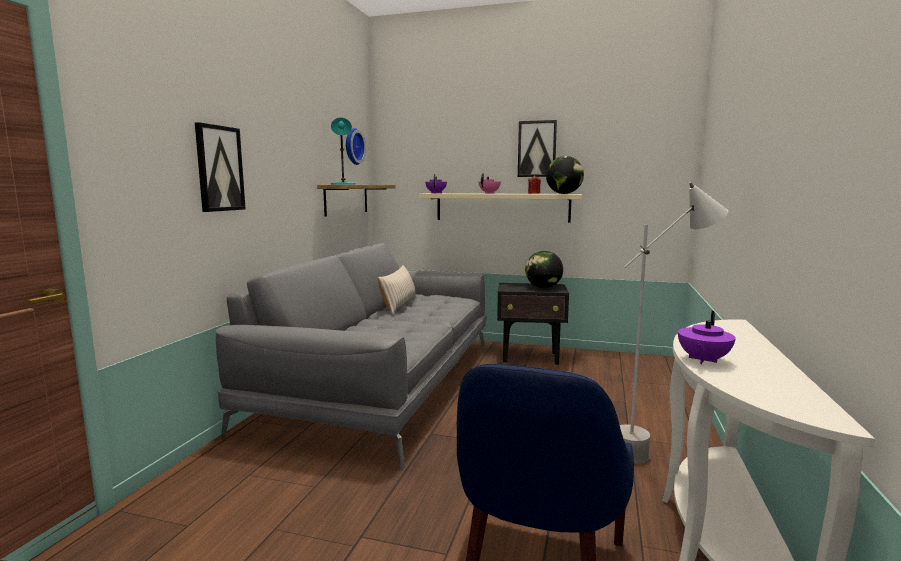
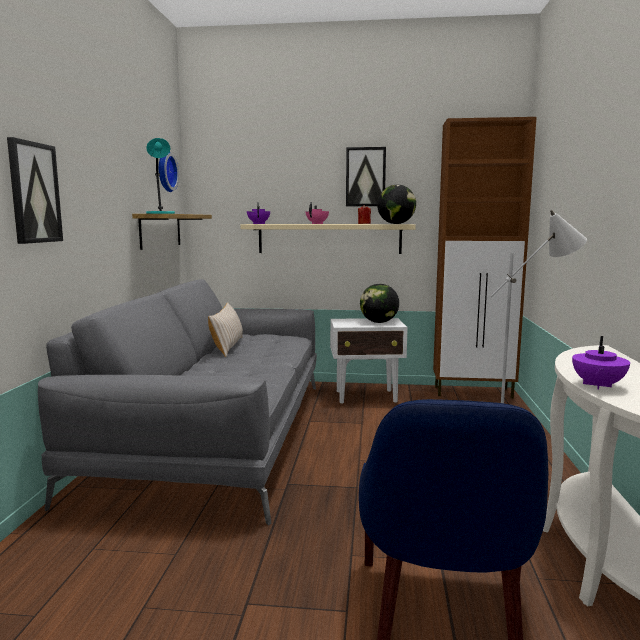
camera: 10 degrees left, 0 degrees up
(531, 358) = (367, 397): black side table -> white side table
(639, 359) = (474, 392): none -> brown cabinet

